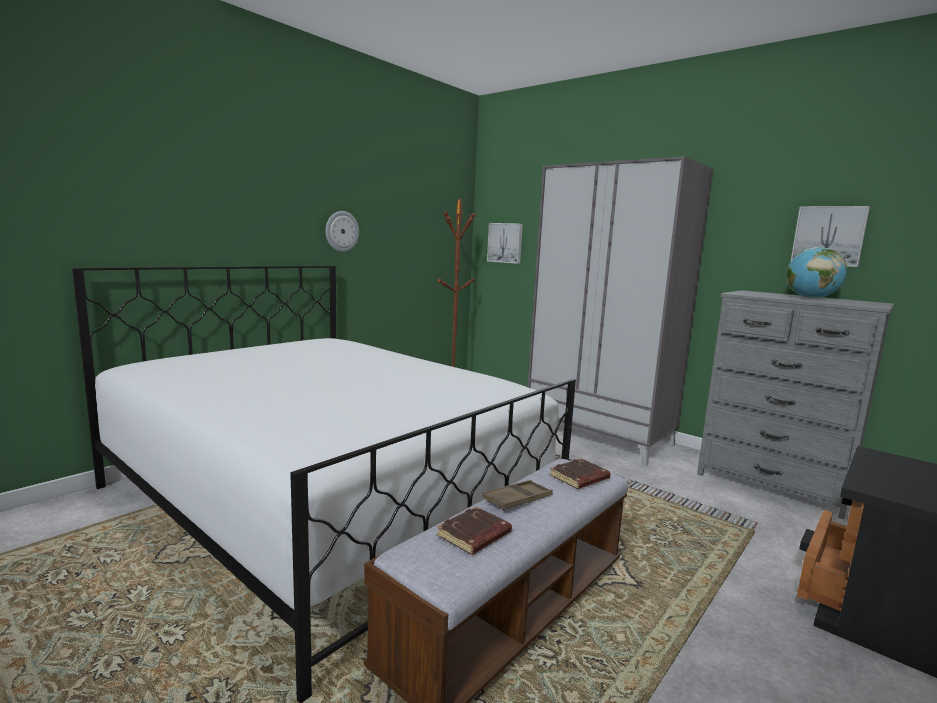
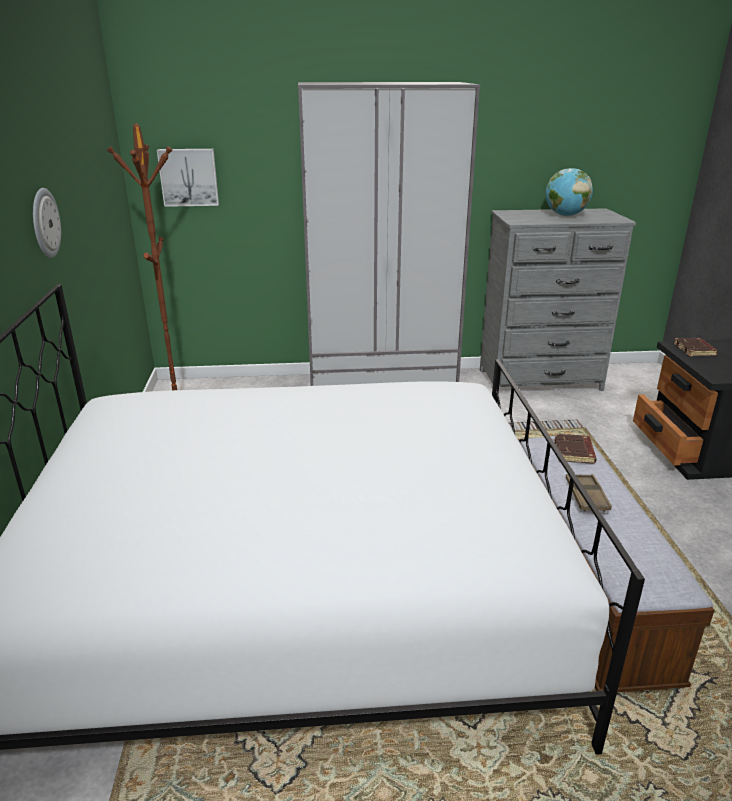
camera: 45 degrees left, 15 degrees up
(474, 536) = (630, 544): brown book -> brown book (695, 350)
(829, 236) = (560, 152): picture -> none

